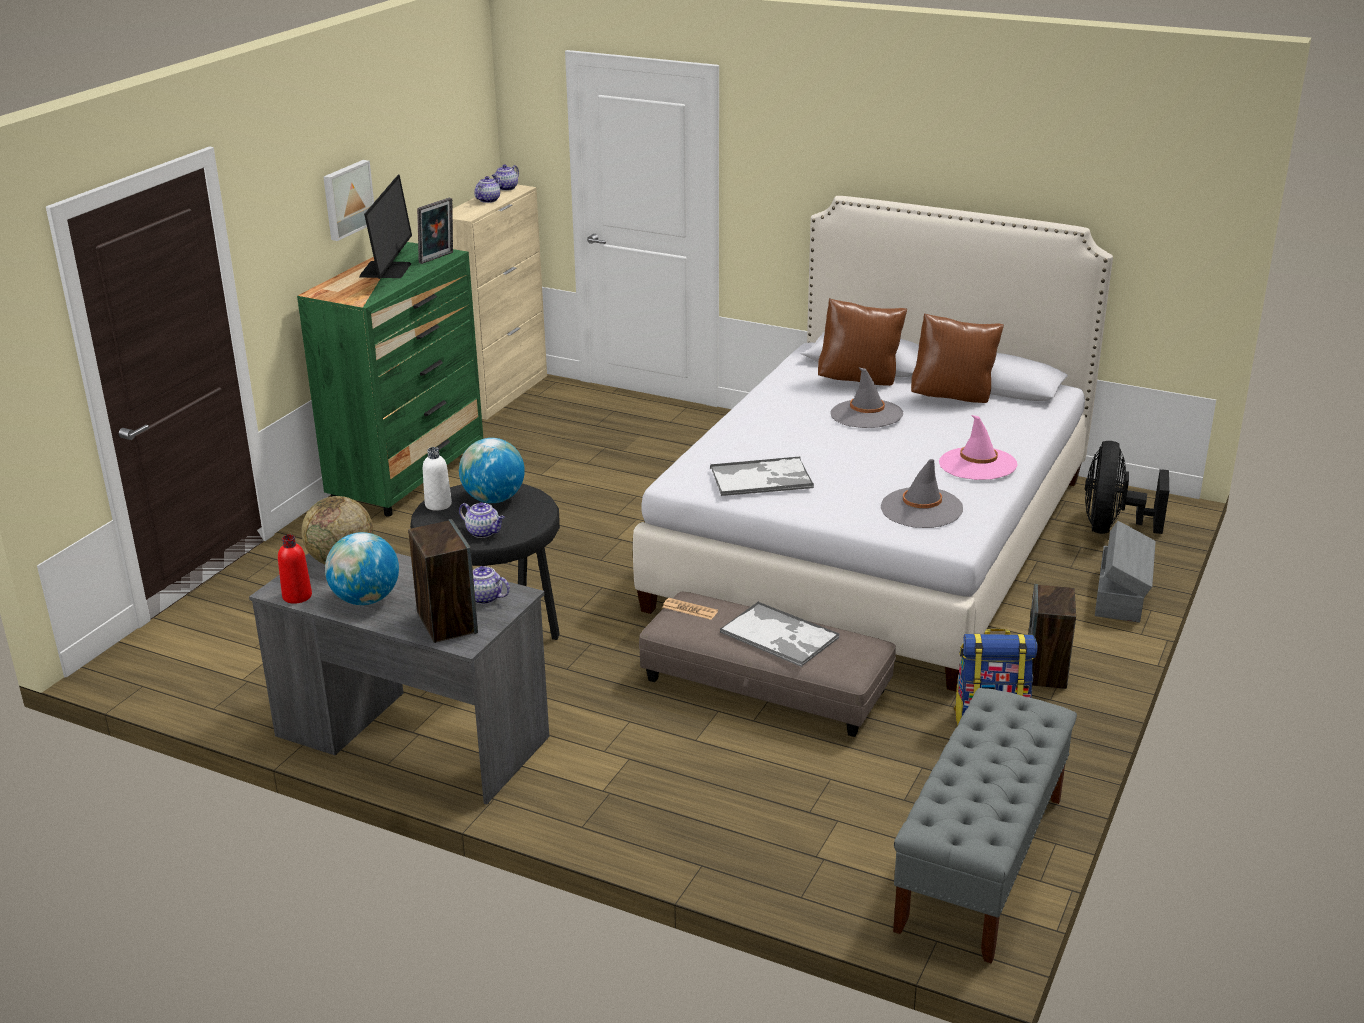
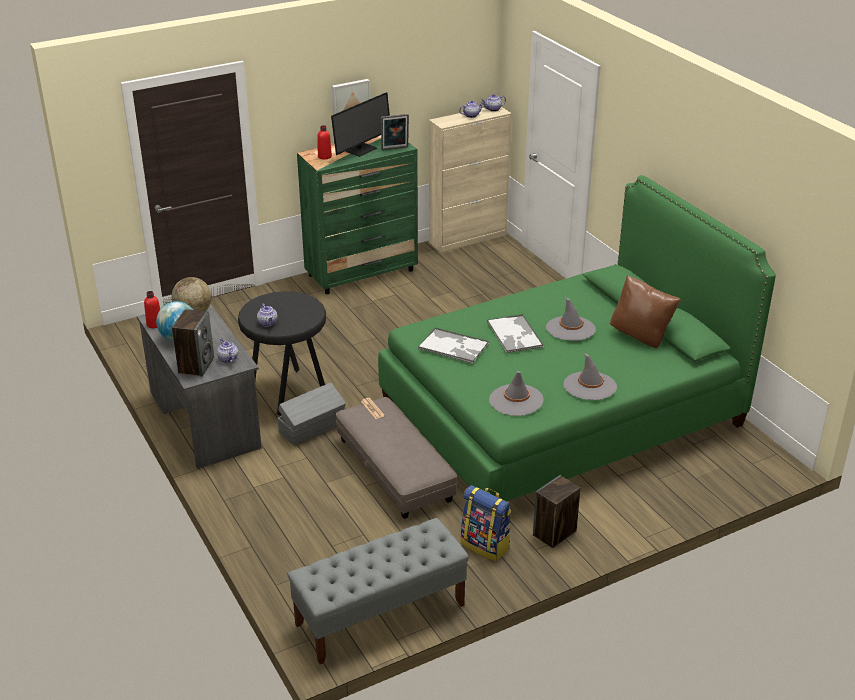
camera: 35 degrees right, 5 degrees up
(349, 290) = (324, 156): none -> red bottle
(438, 504) = (267, 299): white bottle -> none
(493, 499) = (295, 306): globe -> none
(780, 636) = (397, 443): tray -> tray (515, 335)
(859, 380) = (600, 304): brown pillow -> none
(874, 541) = (561, 412): white bed -> green bed
(977, 464) = (589, 386): pink hat -> grey hat
(1112, 527) = (723, 465): black fan -> none
(1121, 595) = (666, 509): grey storage box -> grey storage box (313, 428)

